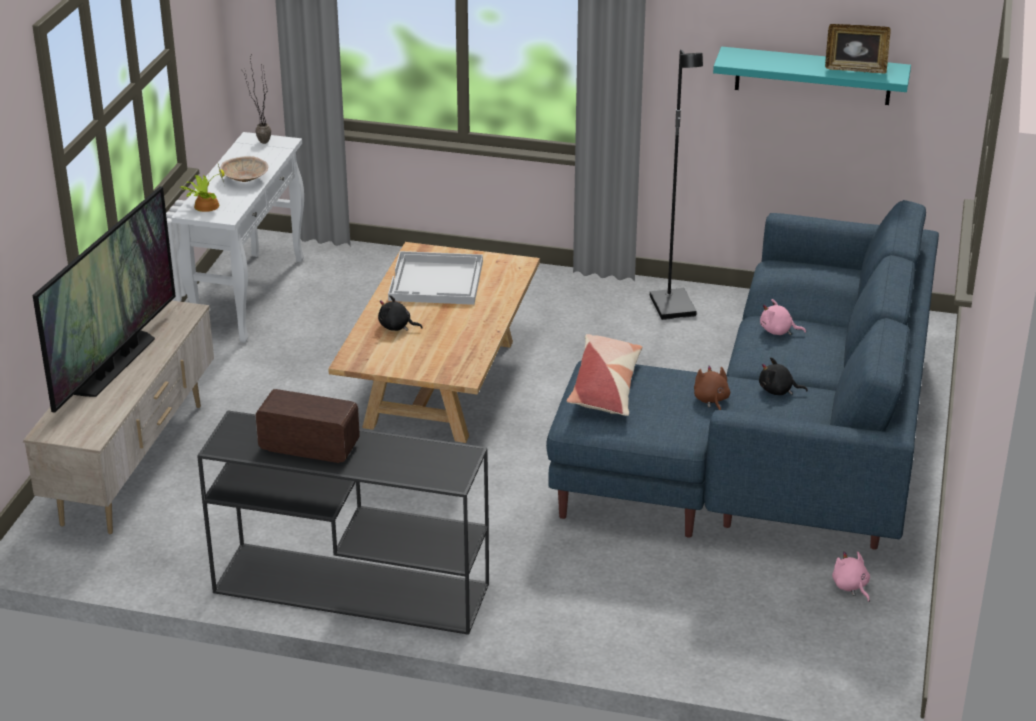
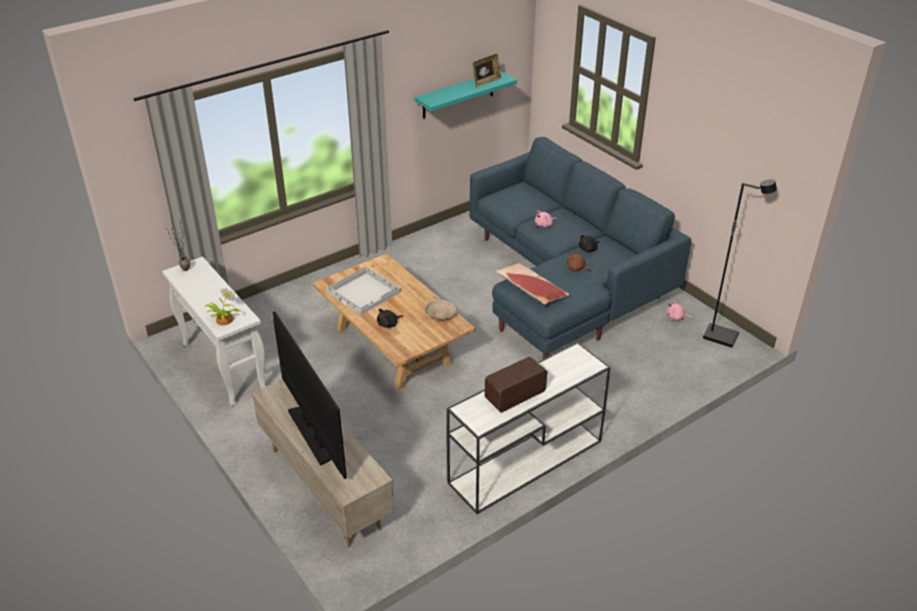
camera: 50 degrees left, 5 degrees up
(245, 180) = (217, 294): beige bowl -> beige bowl (440, 316)
(348, 588) = (524, 463): black console table -> white console table
(674, 307) = (424, 248): black floor lamp -> black floor lamp (721, 336)

